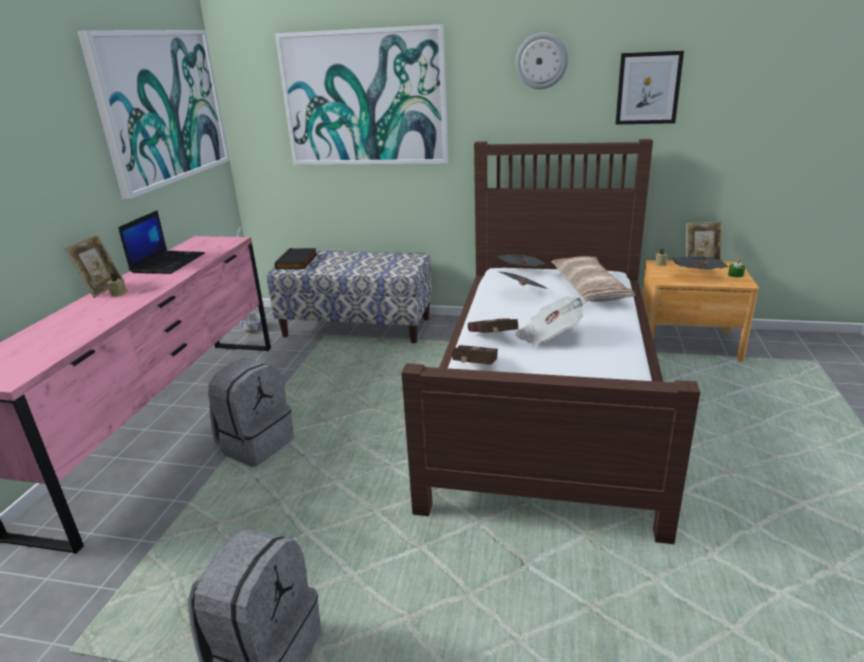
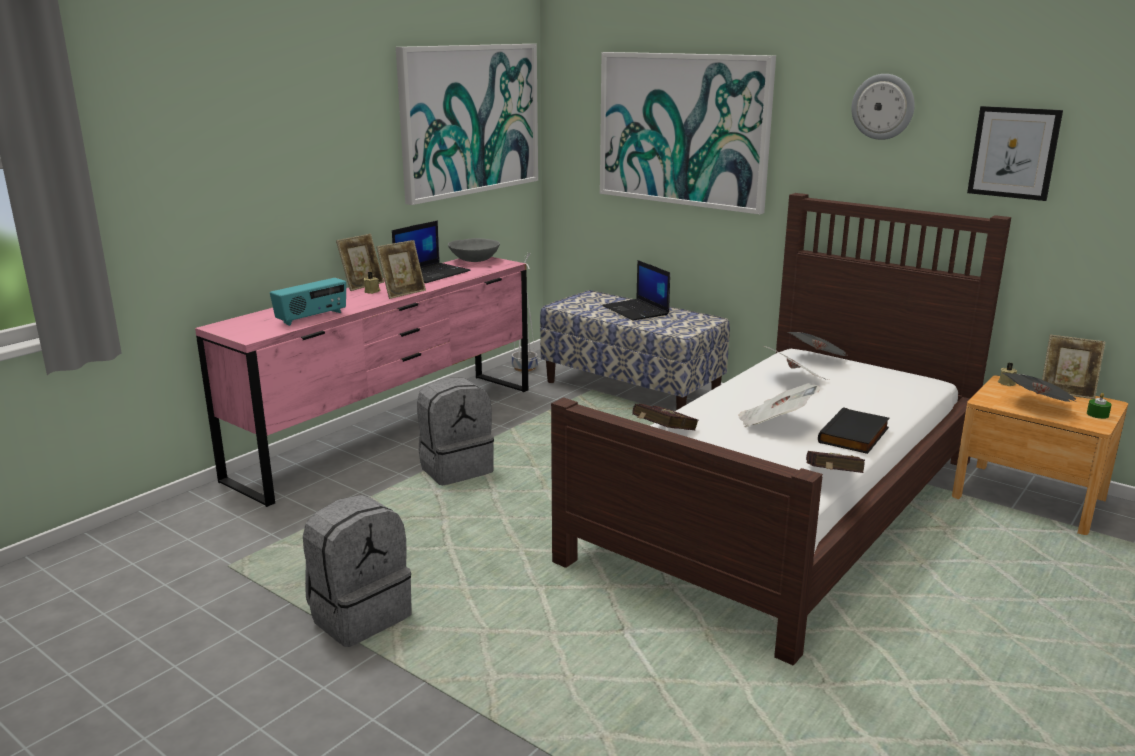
camera: 25 degrees right, 5 degrees down
(72, 338) = (312, 318): none -> radio
(155, 289) = (403, 293): none -> picture frame
(198, 242) = (474, 260): none -> grey bowl
(298, 262) = (581, 301): black book -> black book (855, 436)
(351, 260) = (636, 310): none -> laptop
(492, 340) = (709, 413): red book -> red book (831, 480)
(589, 289) = (880, 391): pillow -> none

